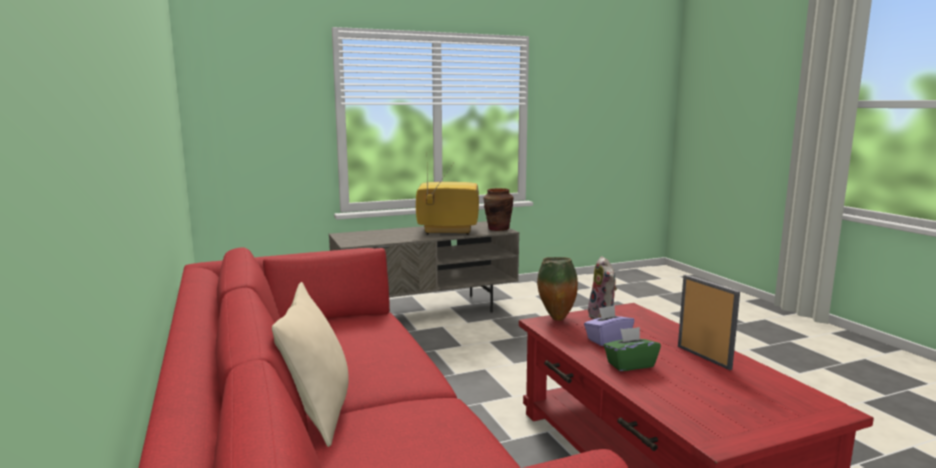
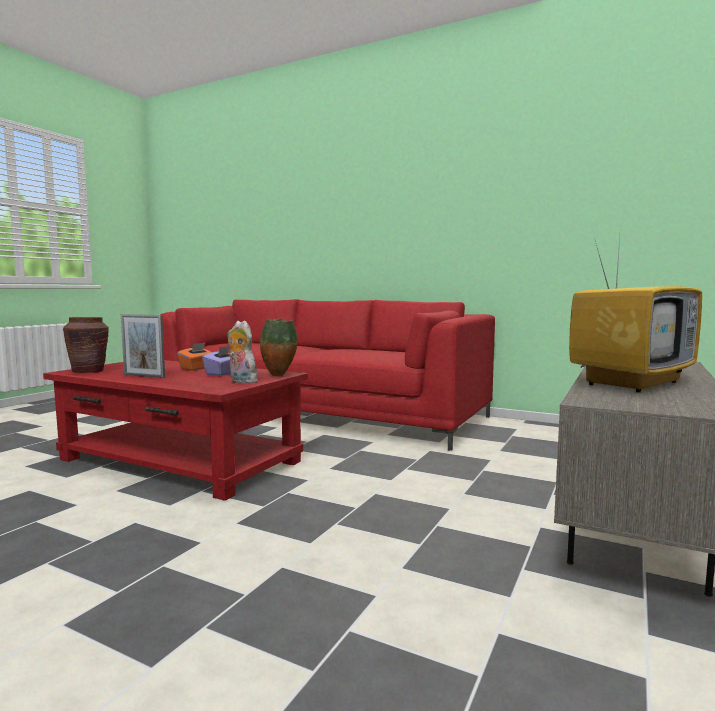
camera: 140 degrees right, 5 degrees down
(319, 413) = (321, 348): beige pillow -> none
(498, 229) = (613, 401): brown vase -> brown vase (88, 371)
(630, 364) = (197, 368): green tissue box -> orange tissue box

